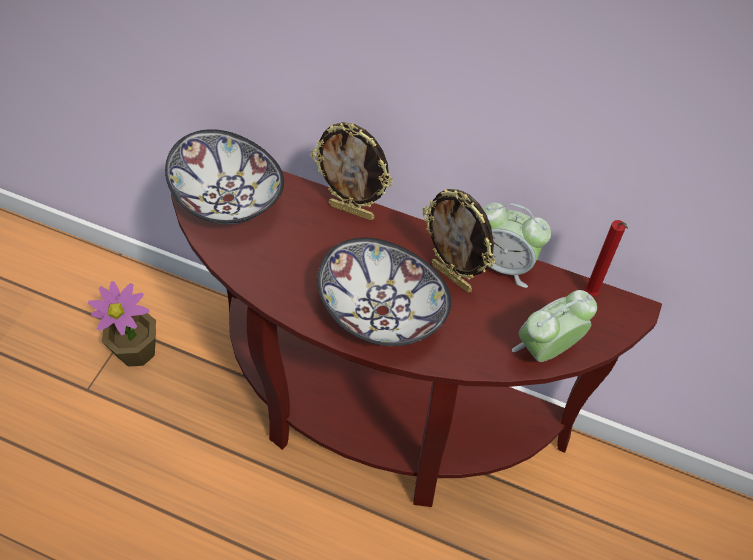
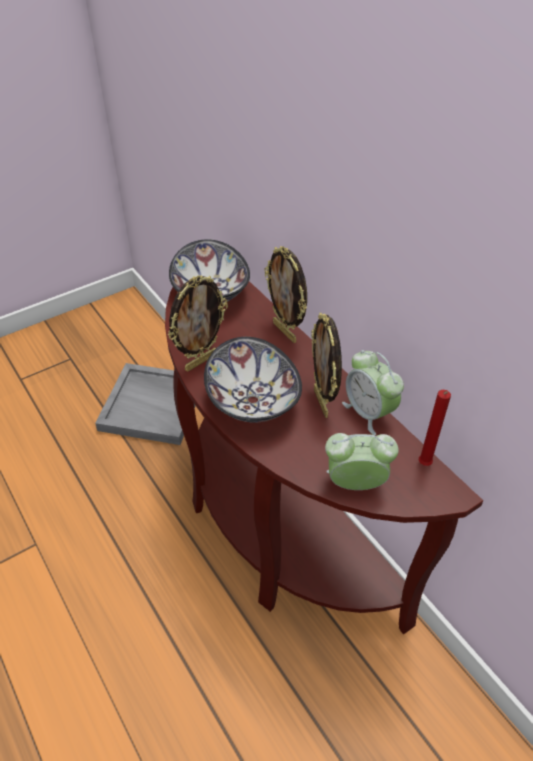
camera: 35 degrees right, 10 degrees down
(137, 350) = (153, 405): potted plant -> grey tray
(289, 292) = (201, 361): none -> picture frame

